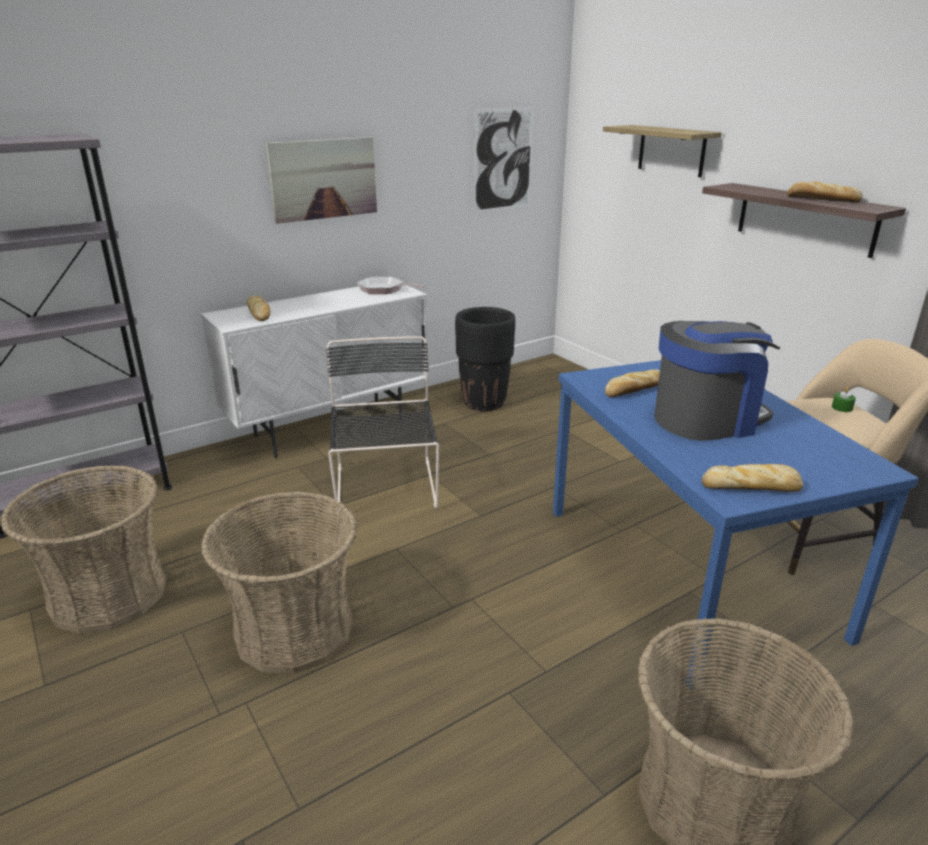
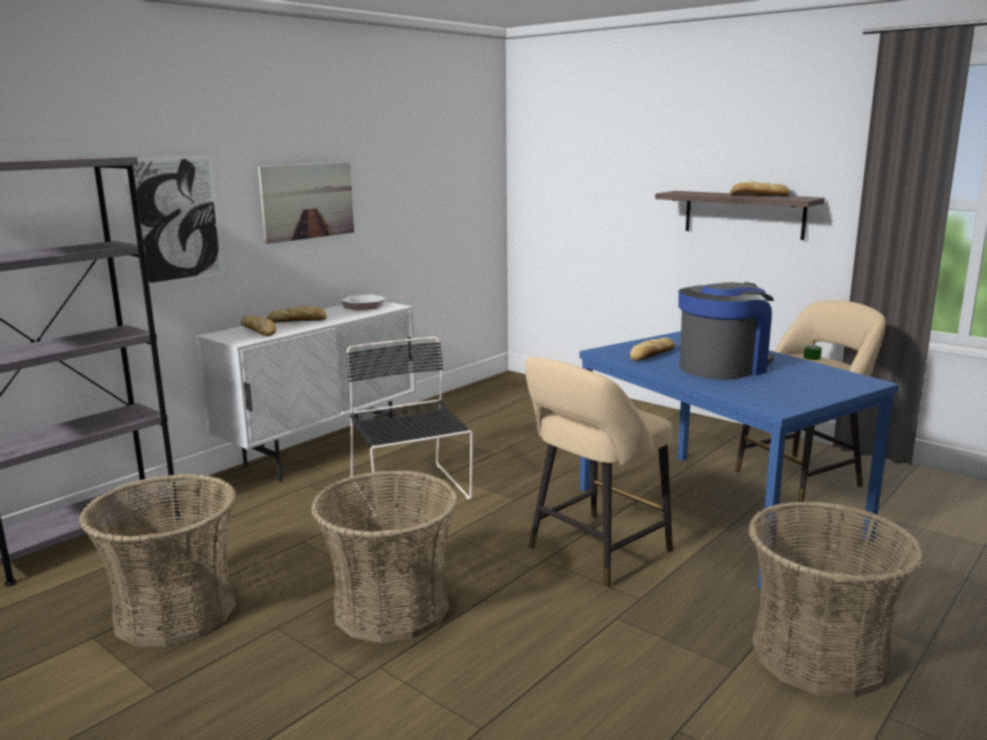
camera: 15 degrees left, 10 degrees down
(484, 403) = (465, 415): black planter -> none
(503, 159) = (457, 183): picture -> picture (176, 219)
(527, 598) = (594, 552): none -> beige stool
(671, 150) = (615, 168): shelf -> none
(752, 487) = (788, 400): bread -> bread (298, 320)

